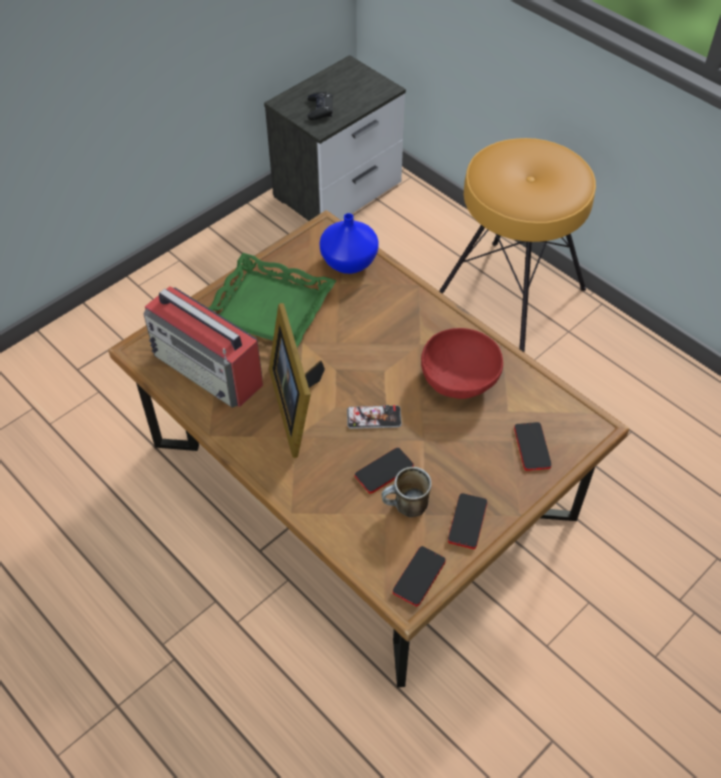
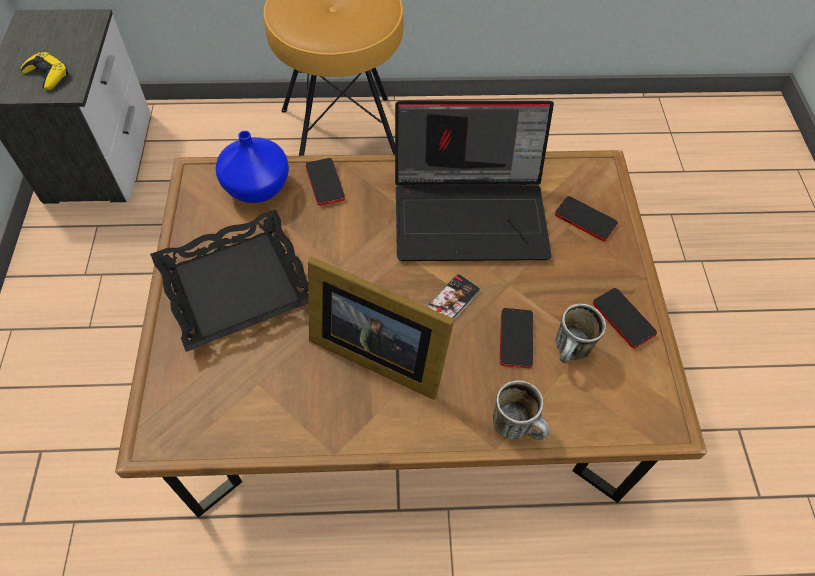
camera: 50 degrees left, 5 degrees up
(209, 370) = (252, 393): radio -> none
(269, 308) = (237, 286): green tray -> black tray
(318, 513) = (518, 426): none -> mug
(320, 109) = (47, 75): black game controller -> yellow game controller
(419, 576) = (652, 397): phone -> phone (325, 182)
(460, 380) = (472, 212): red bowl -> laptop

